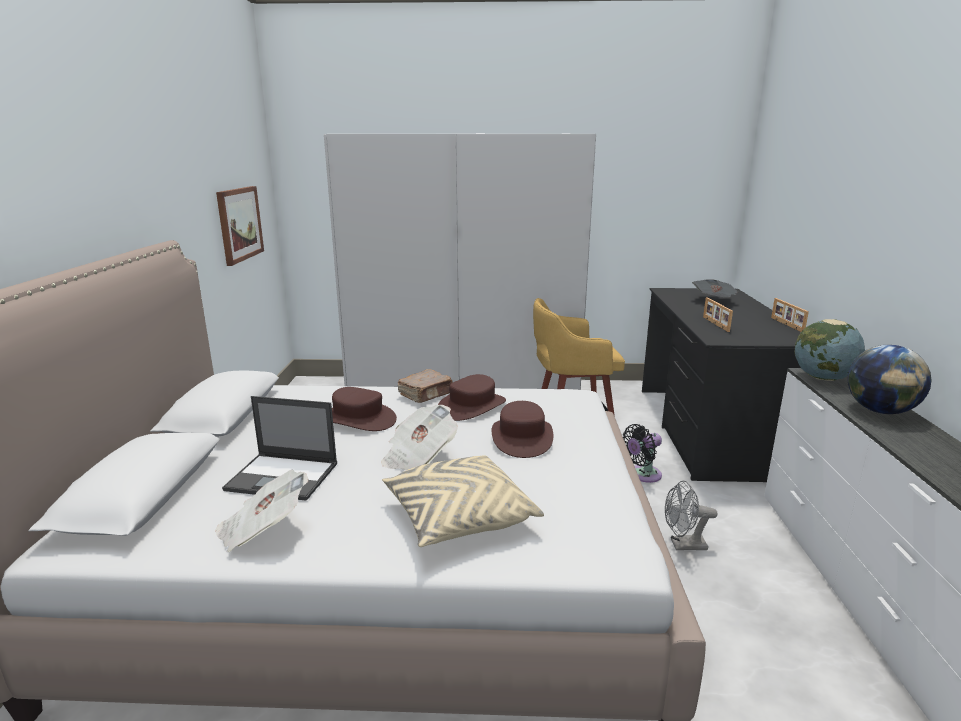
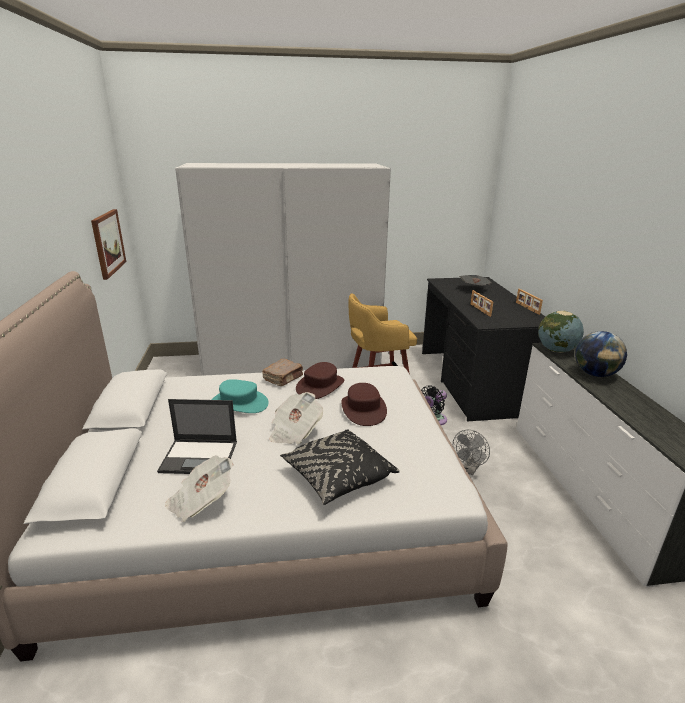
camera: 10 degrees left, 5 degrees up
(358, 419) = (239, 403): brown hat -> turquoise hat
(458, 517) = (338, 477): beige pillow -> black pillow
(683, 545) = (469, 470): grey fan -> grey fan turned 45 degrees counterclockwise

